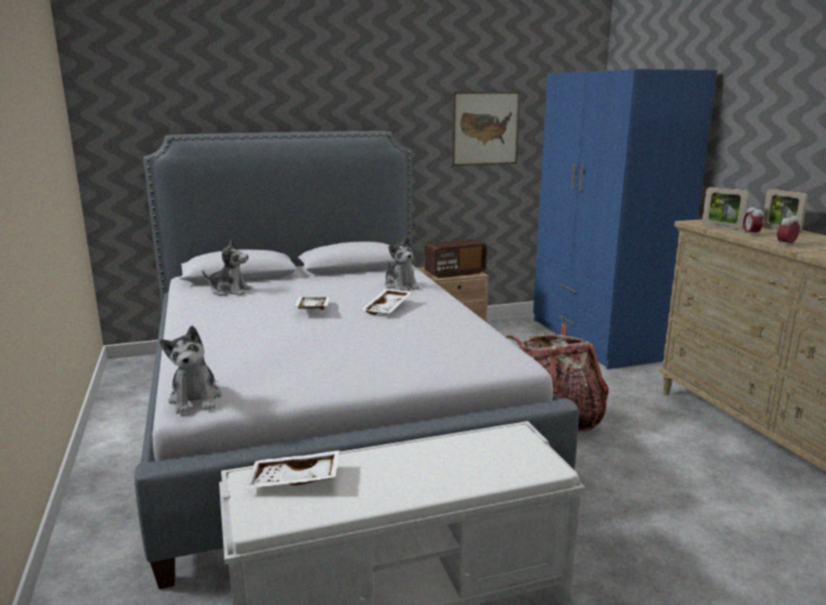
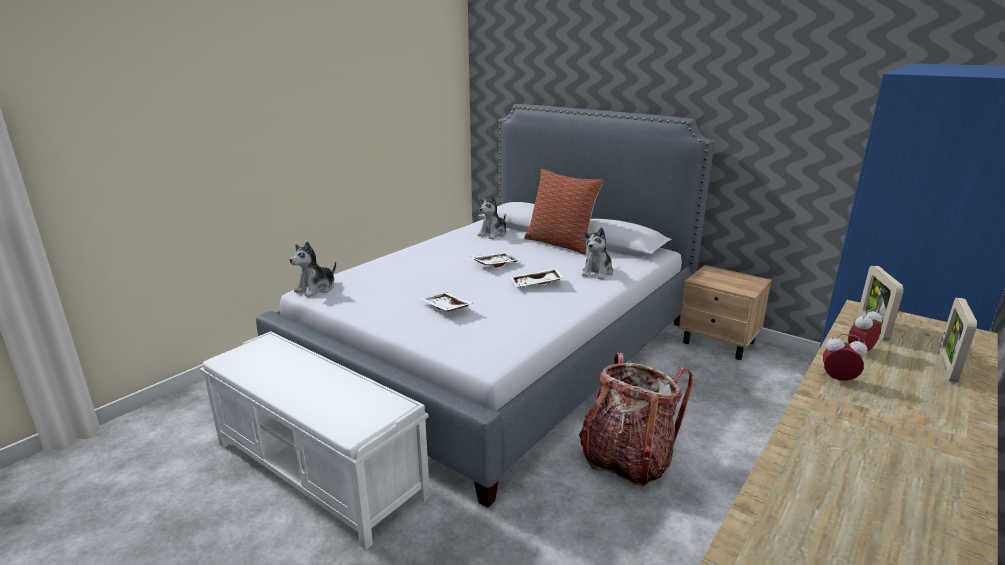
camera: 55 degrees right, 5 degrees up
(229, 291) = (493, 234): plush toy -> plush toy turned 60 degrees clockwise
(294, 481) = (270, 353): white tray -> white tray (445, 308)
(312, 278) = (560, 243): none -> pillow
(455, 273) = (728, 283): radio -> none
(485, 128) = (821, 127): picture -> none

